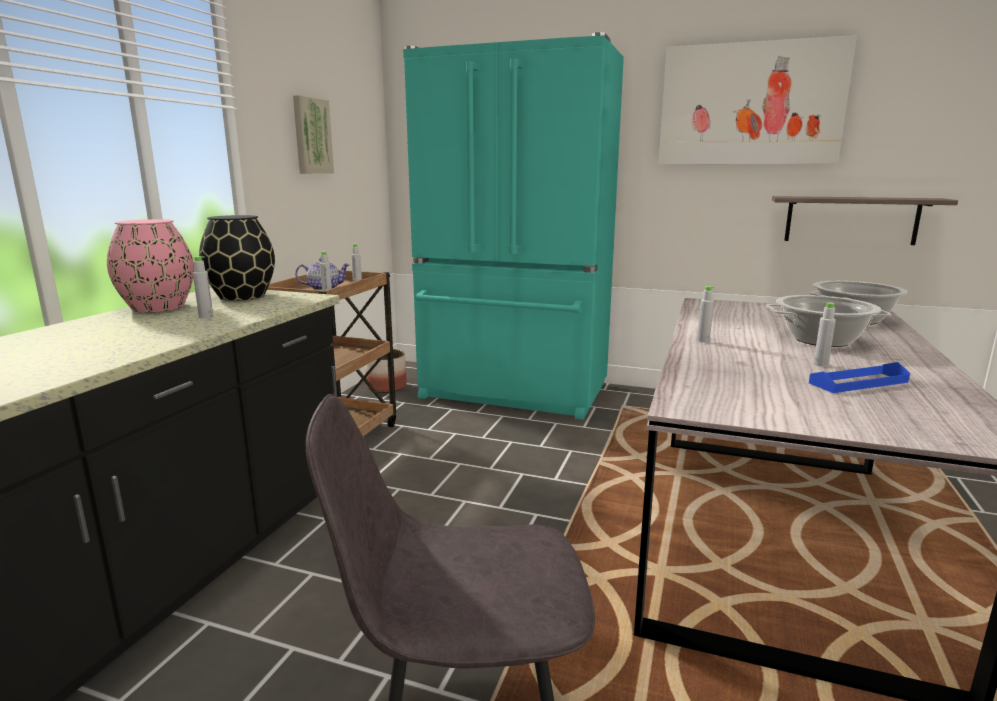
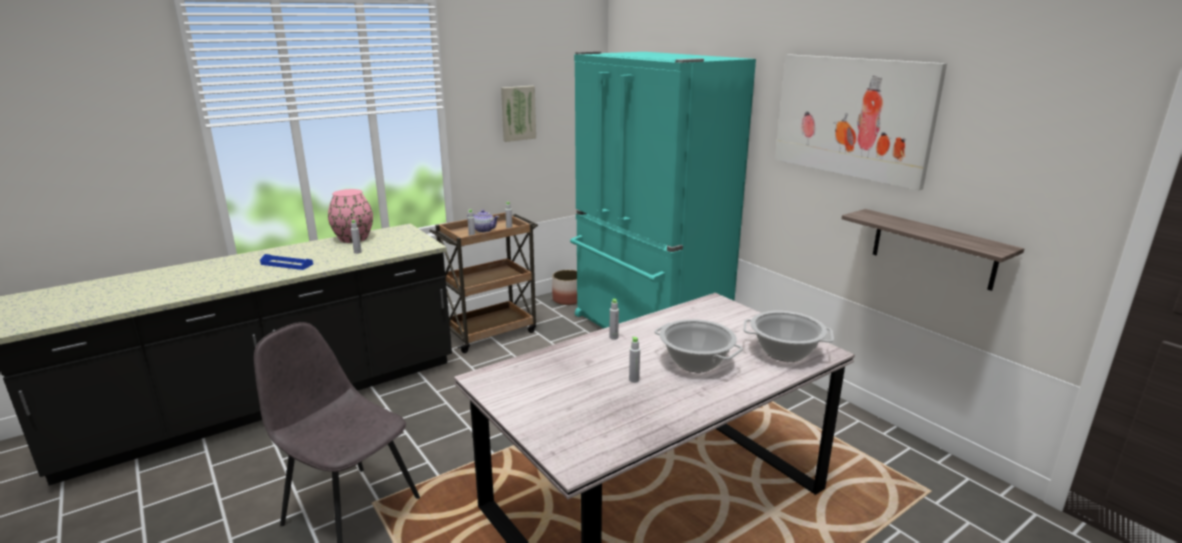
camera: 35 degrees right, 5 degrees up
(241, 296) = (401, 236): black vase -> none
(858, 382) = (615, 400): blue tray -> blue tray (287, 264)

